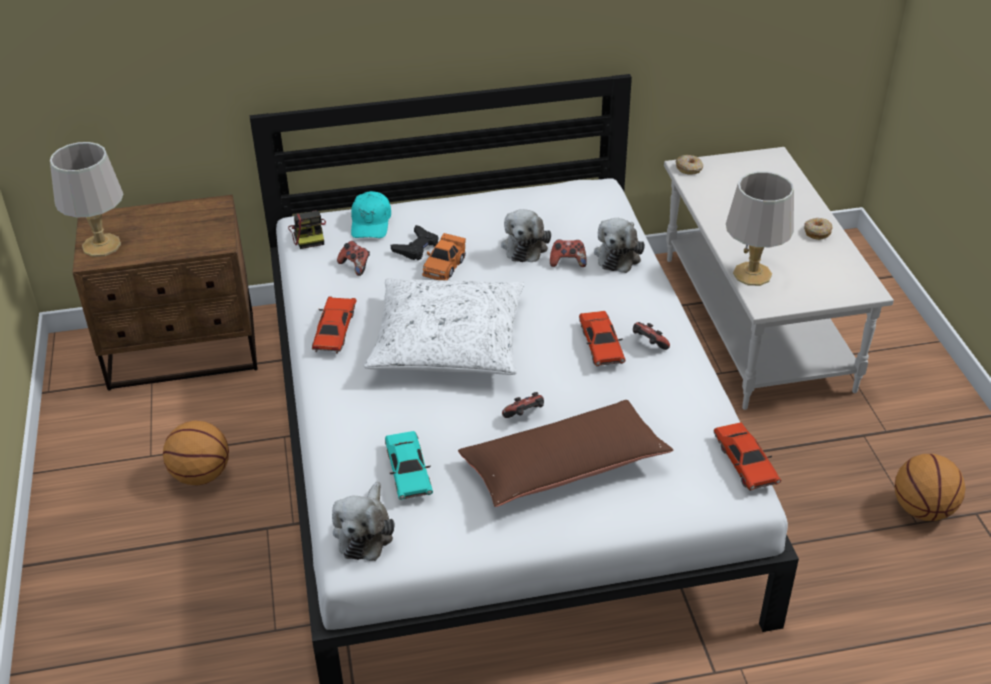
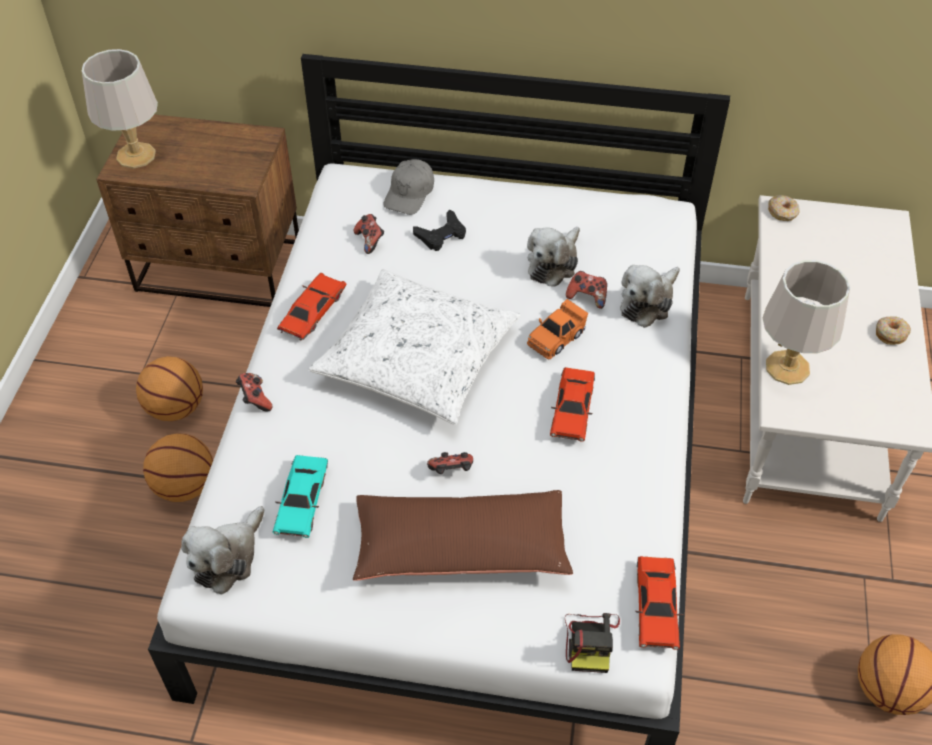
camera: 20 degrees right, 10 degrees up
(244, 535) = (185, 486): none -> basketball
(309, 234) = (343, 191): camera -> camera (590, 641)
(371, 223) = (410, 193): turquoise cap -> grey cap
(444, 266) = (458, 266): orange toy car -> orange toy car (556, 338)
(648, 344) = (624, 425): game controller -> game controller (255, 399)

